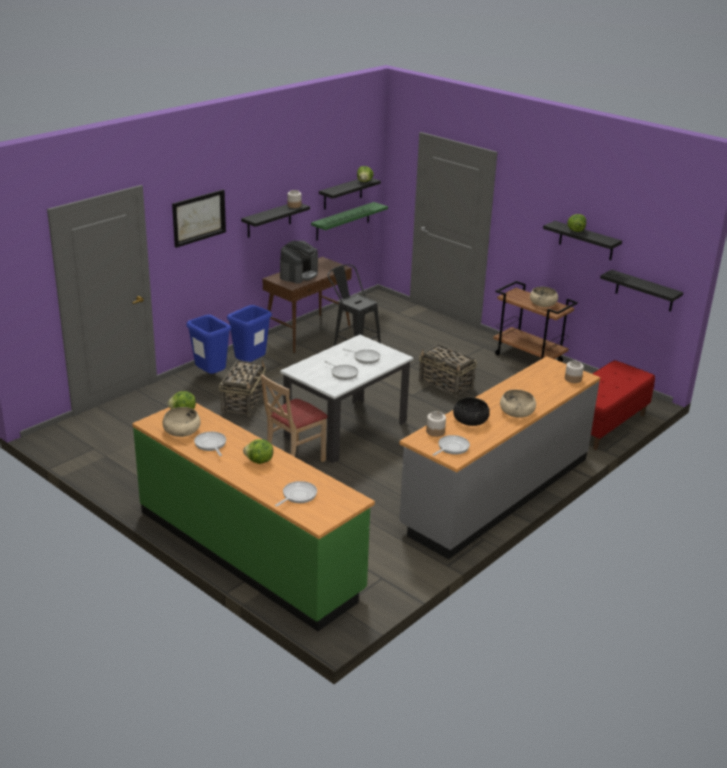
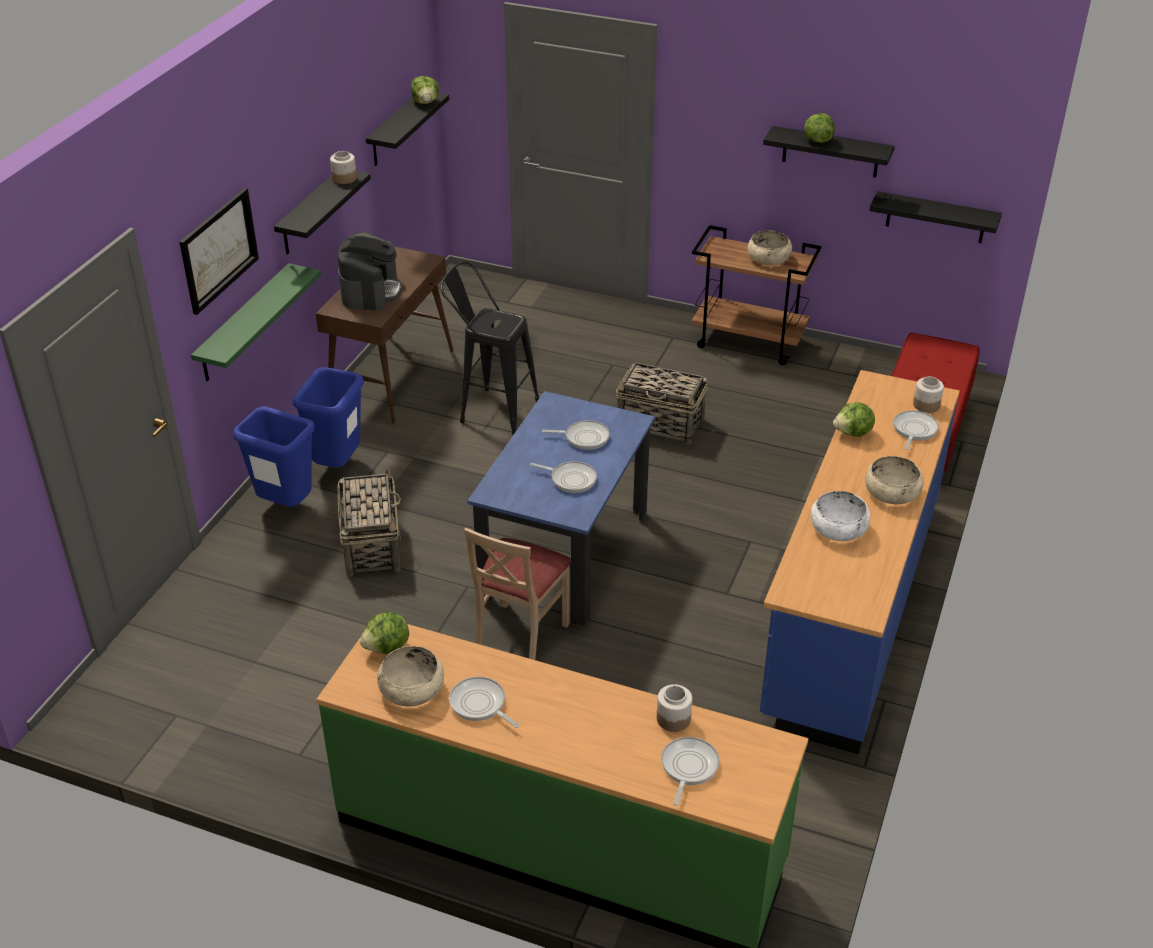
camera: 20 degrees left, 10 degrees up
(259, 461) = (581, 715): lettuce -> lettuce (853, 433)
(343, 221) = (399, 175): green shelf -> green shelf (244, 324)
(346, 430) = (565, 554): white dining table -> blue dining table
(435, 431) = (804, 567): jar -> jar (673, 718)
(452, 448) = (849, 593): frying pan -> frying pan (914, 430)
(470, 420) = (838, 528): black bowl -> white bowl
(496, 492) = (850, 607): grey counter -> blue counter

